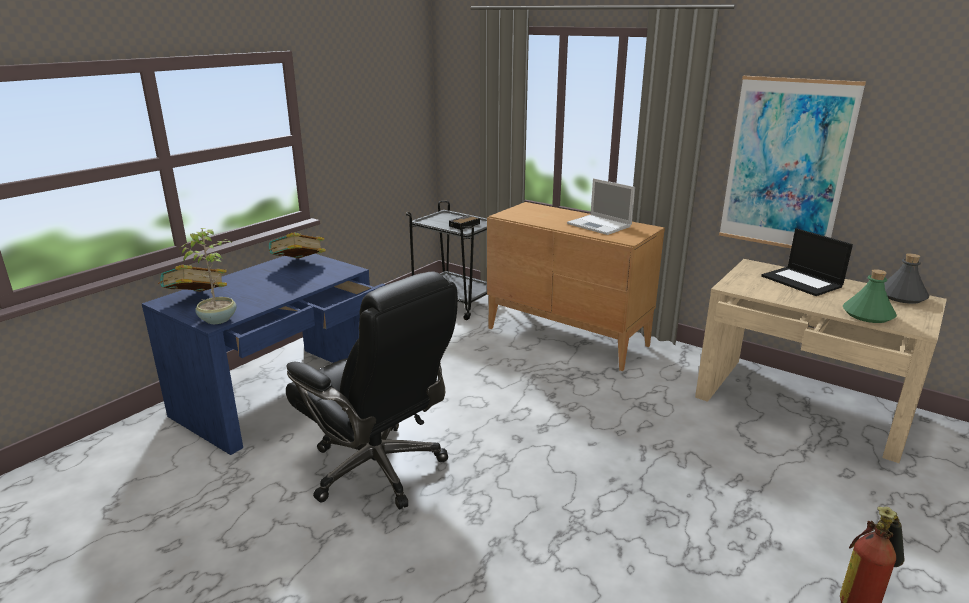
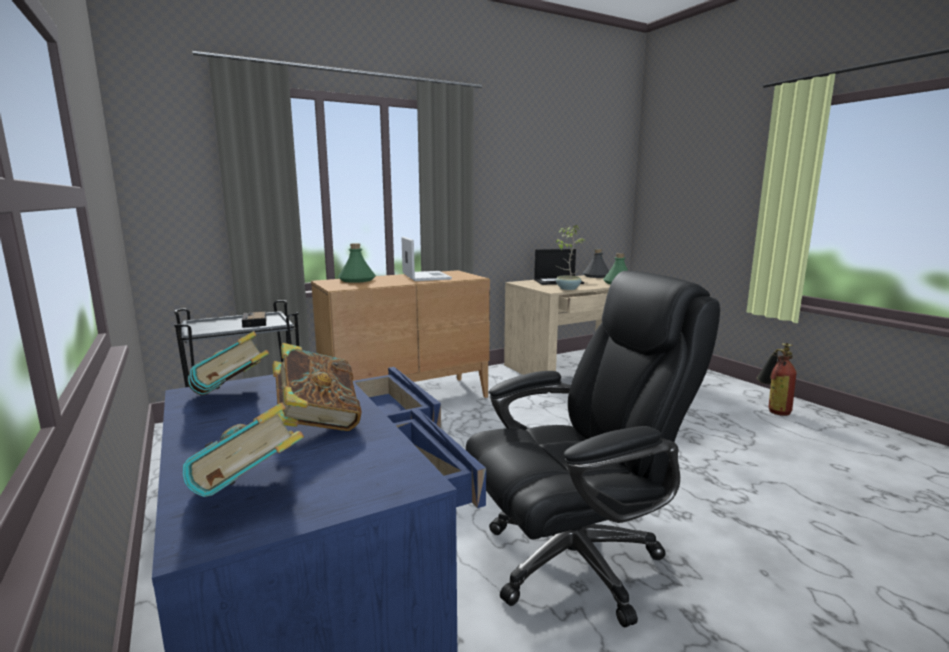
camera: 65 degrees left, 10 degrees down
(218, 319) = (397, 475): potted plant -> potted plant (567, 288)
(271, 290) = (317, 423): none -> book
(547, 211) = (357, 280): none -> green bottle
(600, 225) = (425, 276): laptop -> laptop turned 90 degrees counterclockwise
(786, 165) = (517, 207): picture -> none

